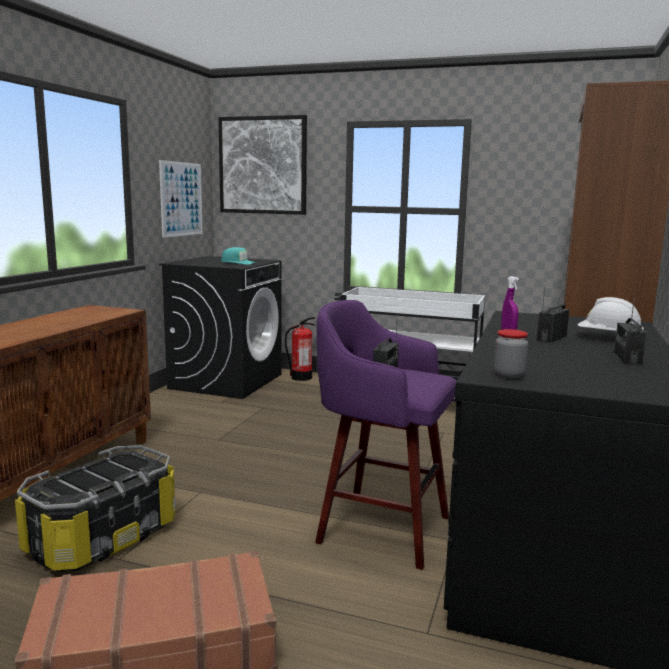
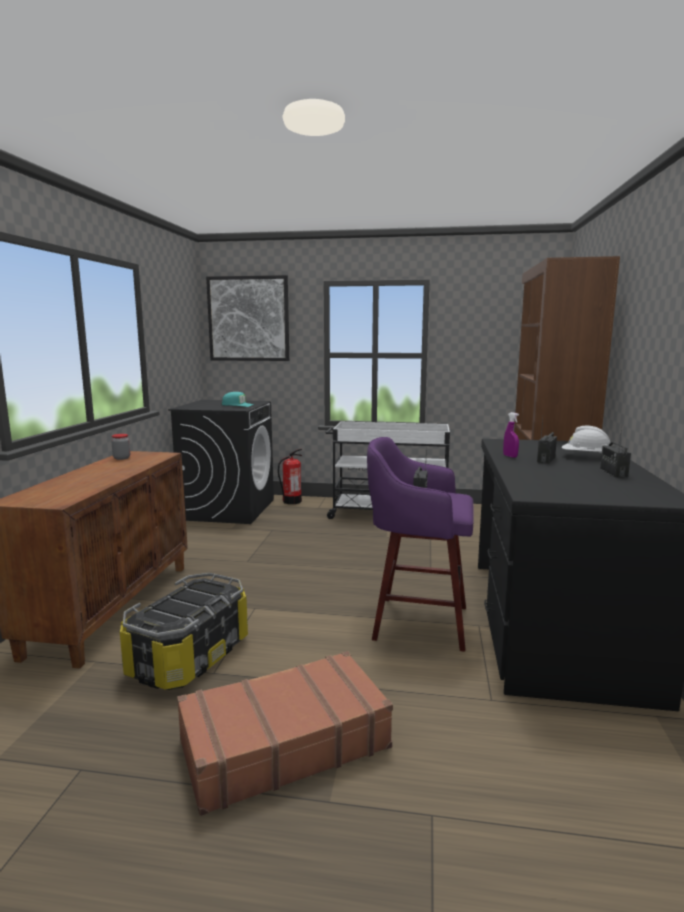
camera: 10 degrees left, 0 degrees up
(181, 199) = (180, 350): picture -> none
(509, 375) = (545, 493): jar -> jar (121, 458)

